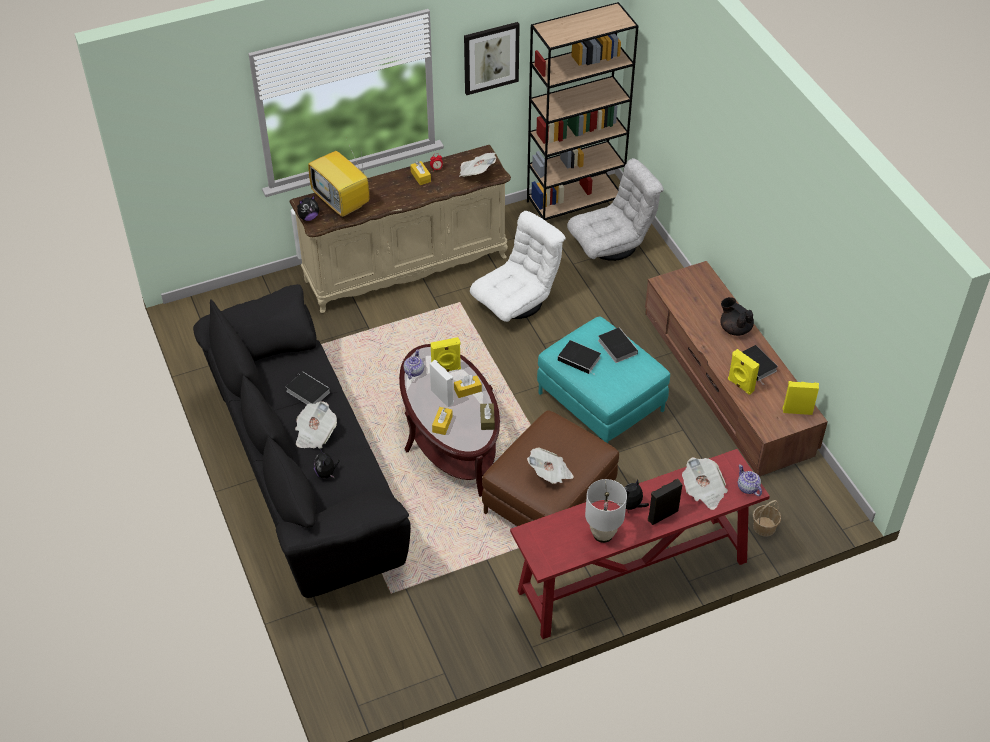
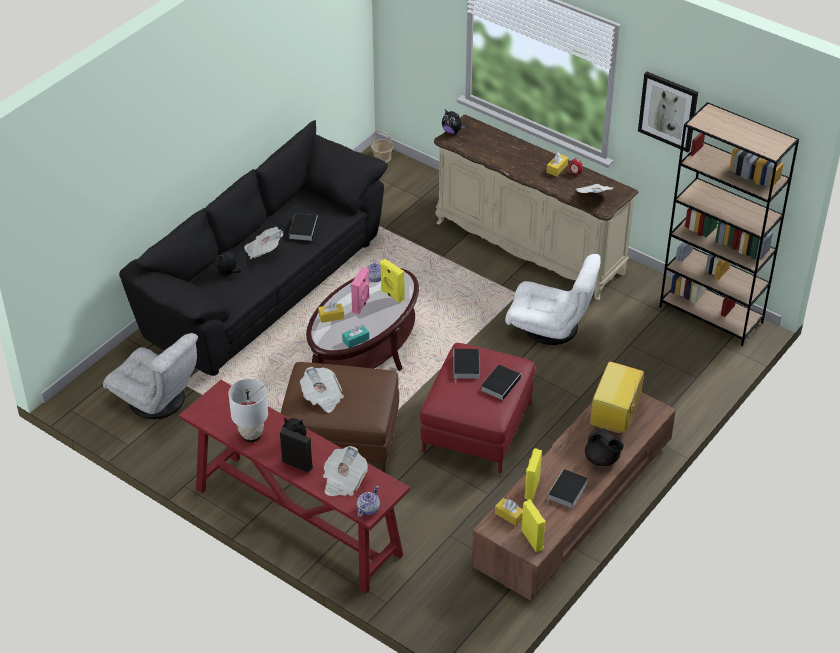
camera: 60 degrees right, 5 degrees down
(342, 203) = (485, 141): television -> television (615, 418)
(443, 396) = (361, 305): white speaker -> pink speaker
(467, 390) = (379, 316): yellow tissue box -> yellow tissue box (509, 515)
(487, 420) = (355, 340): brown tissue box -> turquoise tissue box
(601, 402) = (477, 427): turquoise ottoman -> red ottoman
(611, 245) = (678, 360): grey armchair -> grey armchair (155, 400)
(735, 328) = (602, 459): black teapot -> black teapot turned 120 degrees clockwise
(764, 527) = (416, 592): basket -> basket (382, 157)

